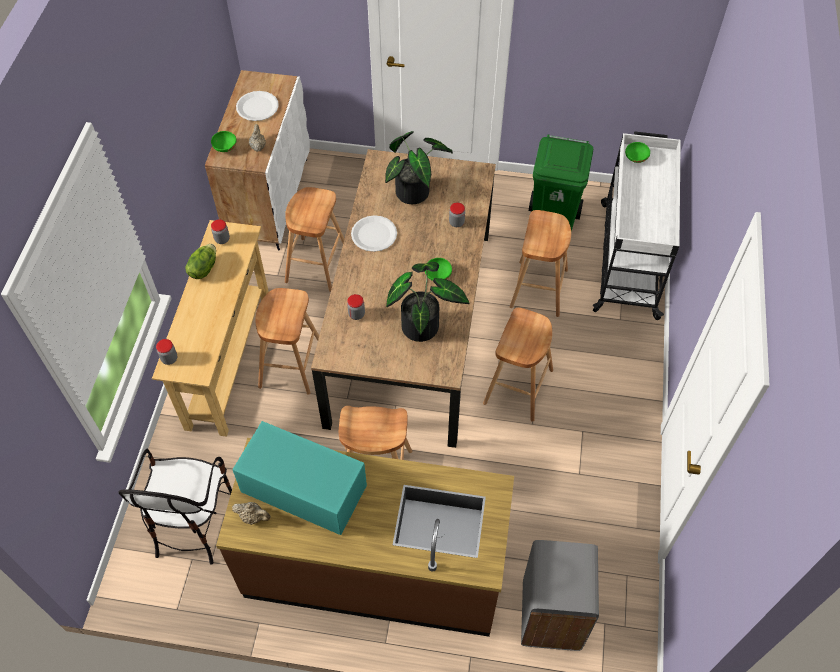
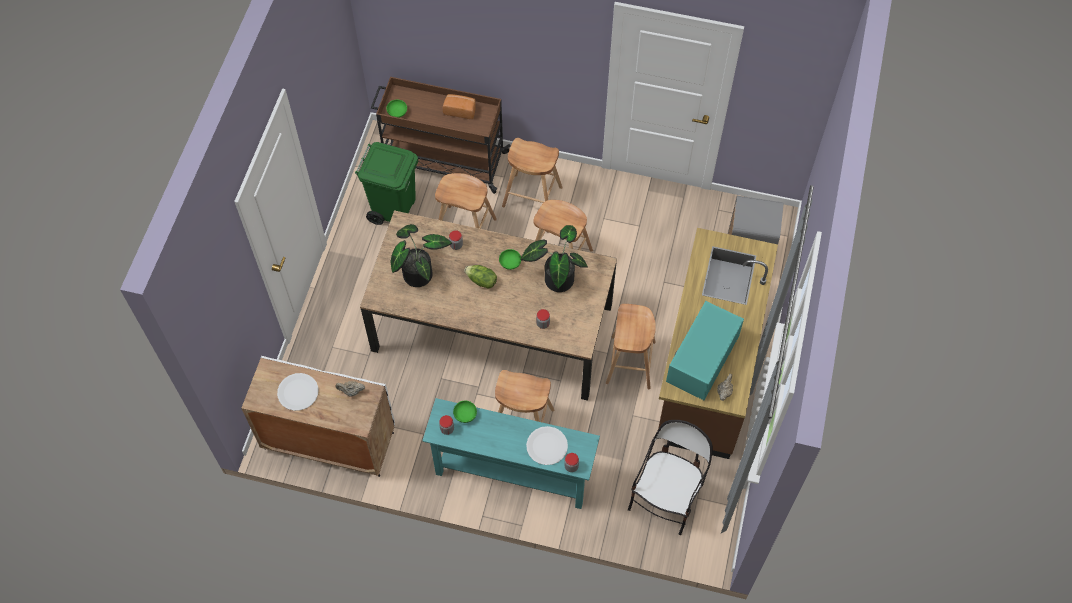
camera: 85 degrees left, 5 degrees up
(193, 522) = (666, 498): chair -> chair turned 75 degrees counterclockwise
(203, 268) = (478, 443): lettuce -> lettuce (481, 281)
(225, 148) = (348, 420): green bowl -> green bowl (465, 415)
(228, 359) = (512, 475): beige console table -> turquoise console table
(316, 264) = (415, 400): brown stool -> brown stool (532, 197)
(374, 234) = (461, 307): white plate -> white plate (547, 446)
(628, 258) = (442, 160): white cart -> brown cart
(656, 215) = (460, 110): none -> bread

